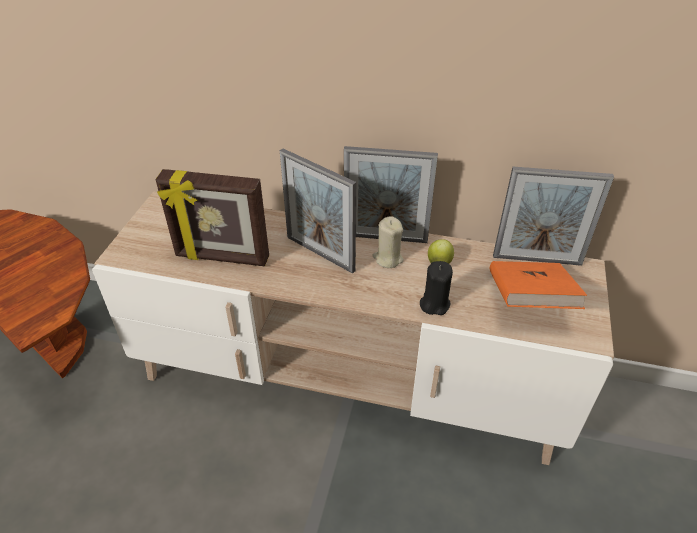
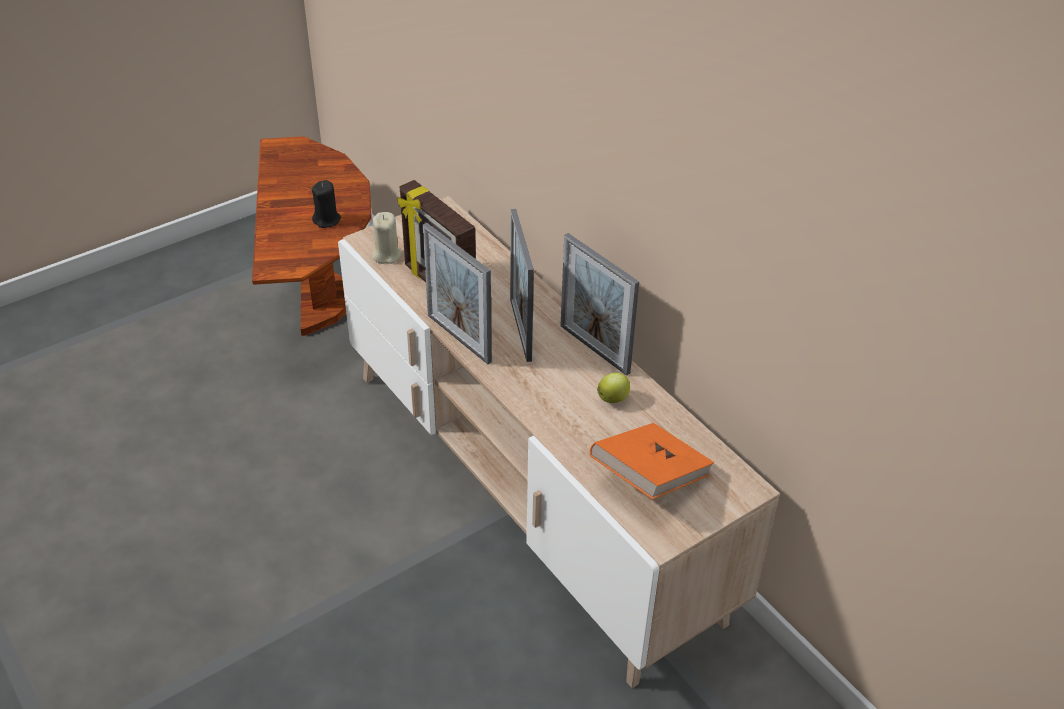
camera: 40 degrees right, 0 degrees up
(388, 258) = (572, 368): beige candle -> beige candle (386, 255)
(434, 304) = (562, 428): black candle -> black candle (327, 220)
(537, 260) = (710, 451): picture frame -> picture frame (459, 338)

